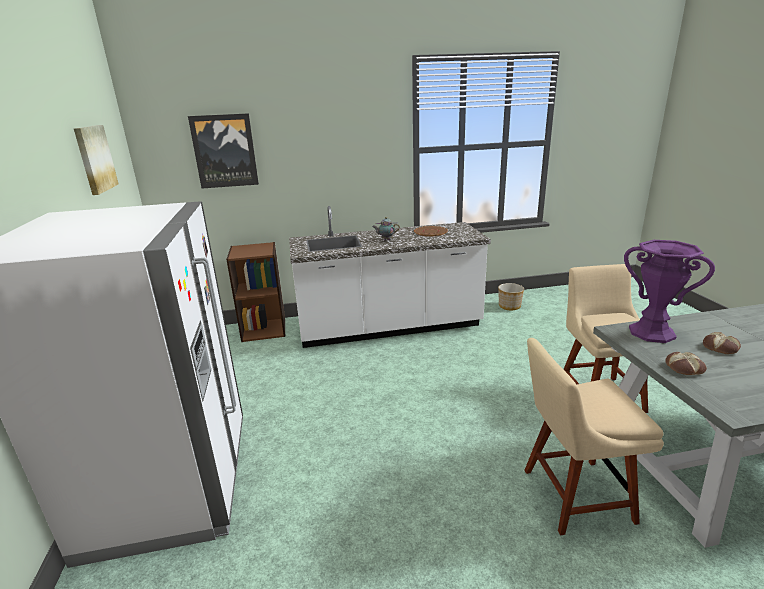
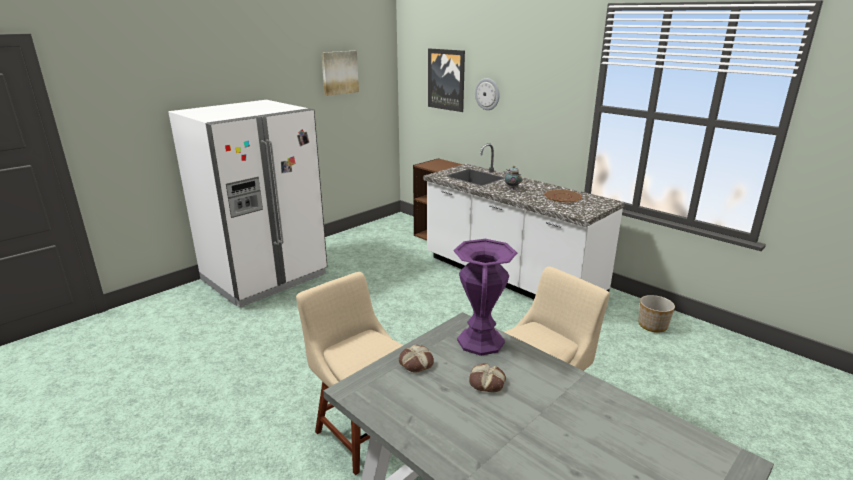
camera: 55 degrees right, 0 degrees up
(289, 158) = (487, 94): none -> wall clock

